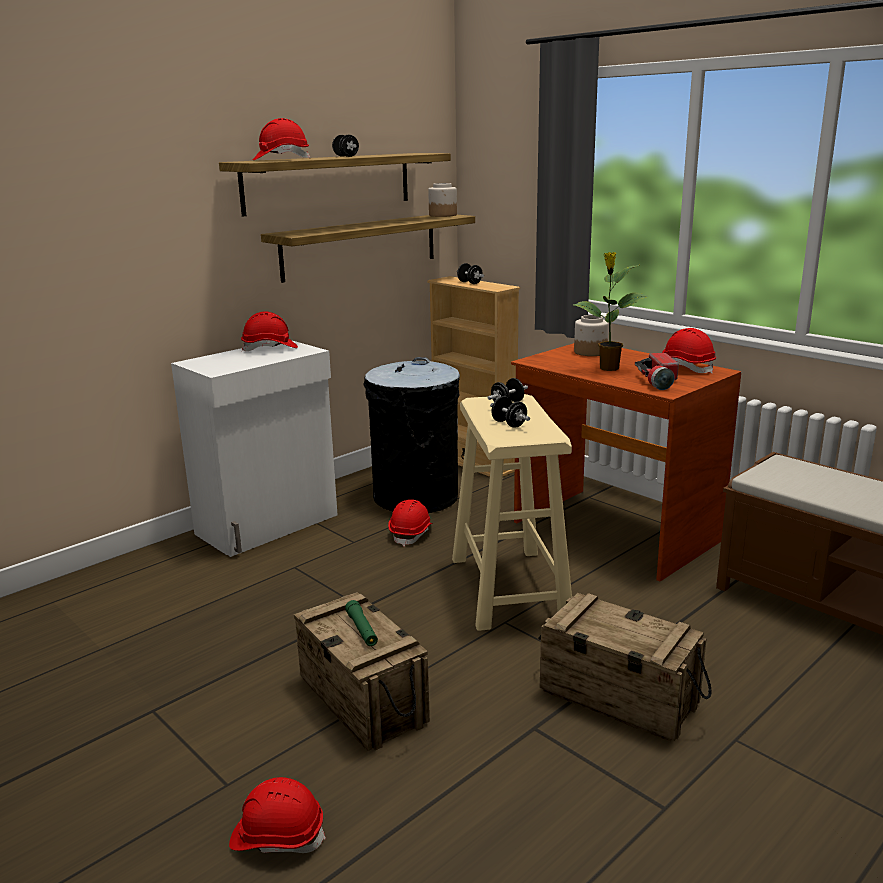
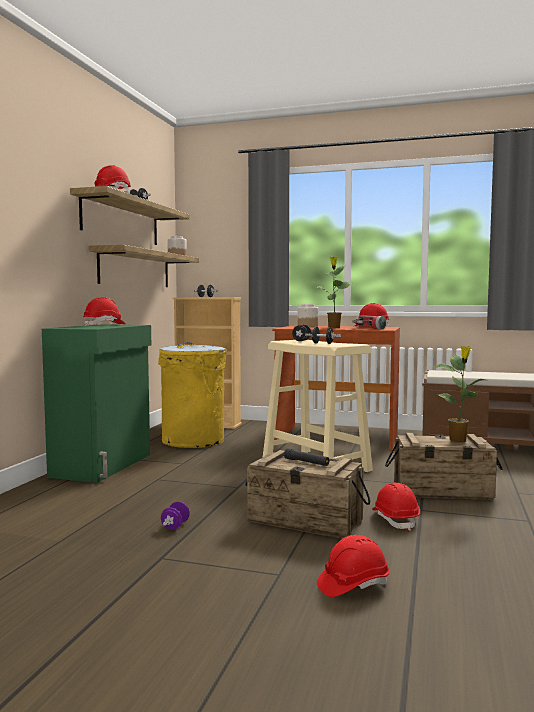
camera: 30 degrees left, 15 degrees down
(221, 660) = (175, 526): none -> purple dumbbell
(269, 525) = (104, 465): white cabinet -> green cabinet
(362, 629) = (306, 462): green flashlight -> black flashlight
(411, 533) = (217, 455): red hard hat -> red hard hat (395, 519)
(415, 497) = (193, 441): black trash can -> yellow trash can
(645, 634) = (458, 440): none -> potted plant

